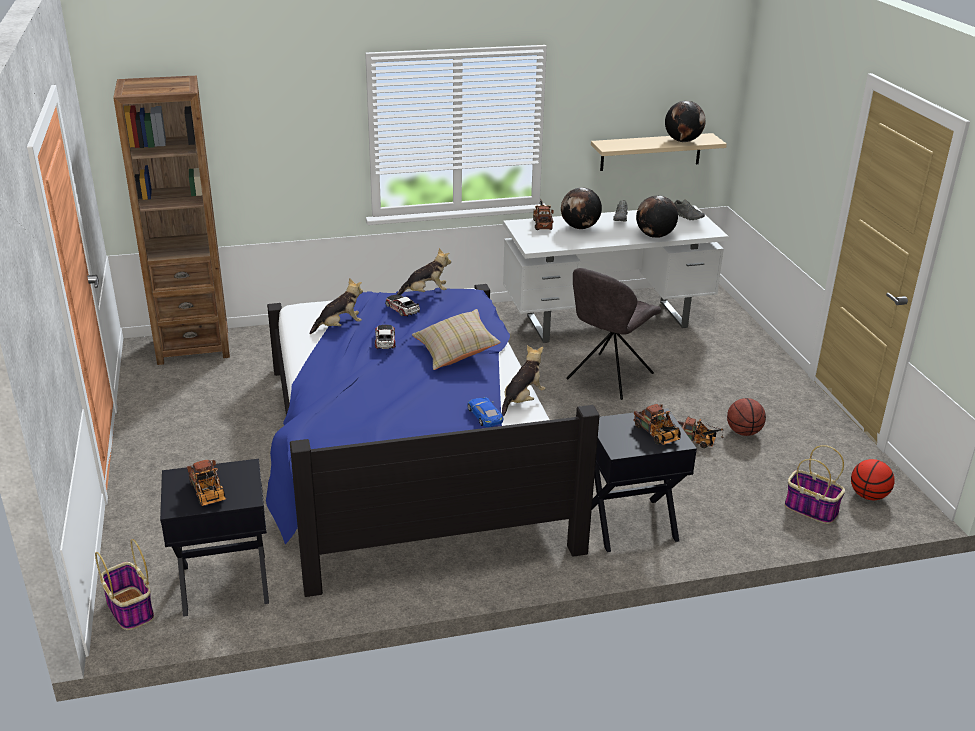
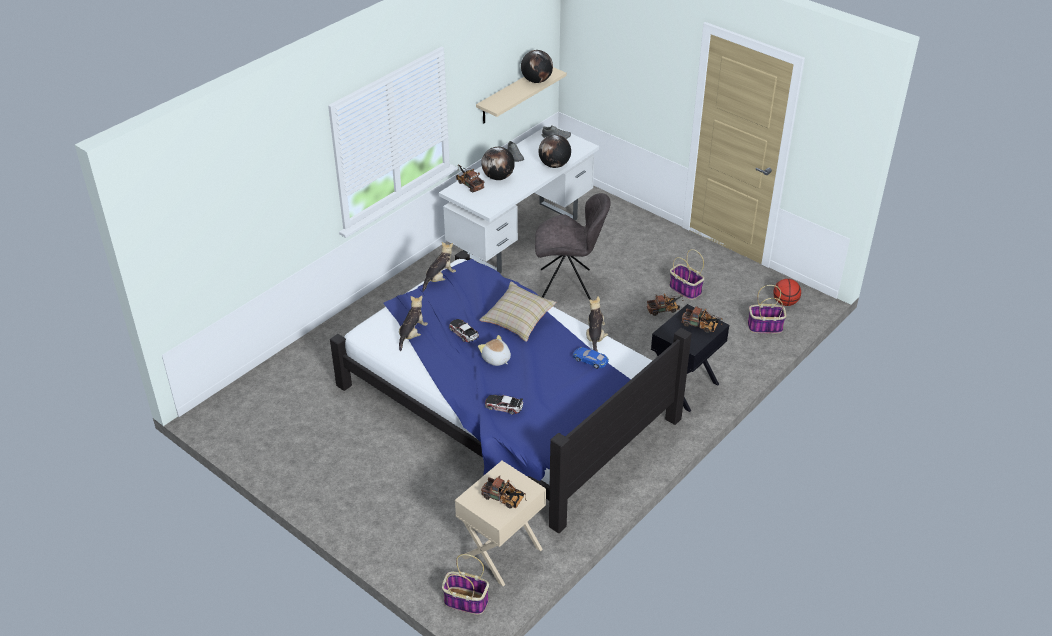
camera: 35 degrees left, 10 degrees up
(193, 347) = (249, 396): brown bookcase -> none
(225, 584) = (502, 553): black nightstand -> beige nightstand
(387, 375) = (496, 359): none -> plush toy
(402, 308) = (441, 300): toy car -> toy car (504, 406)
(608, 378) = (568, 285): grey chair -> grey chair turned 90 degrees counterclockwise
(743, 432) = (684, 289): basketball -> basket

